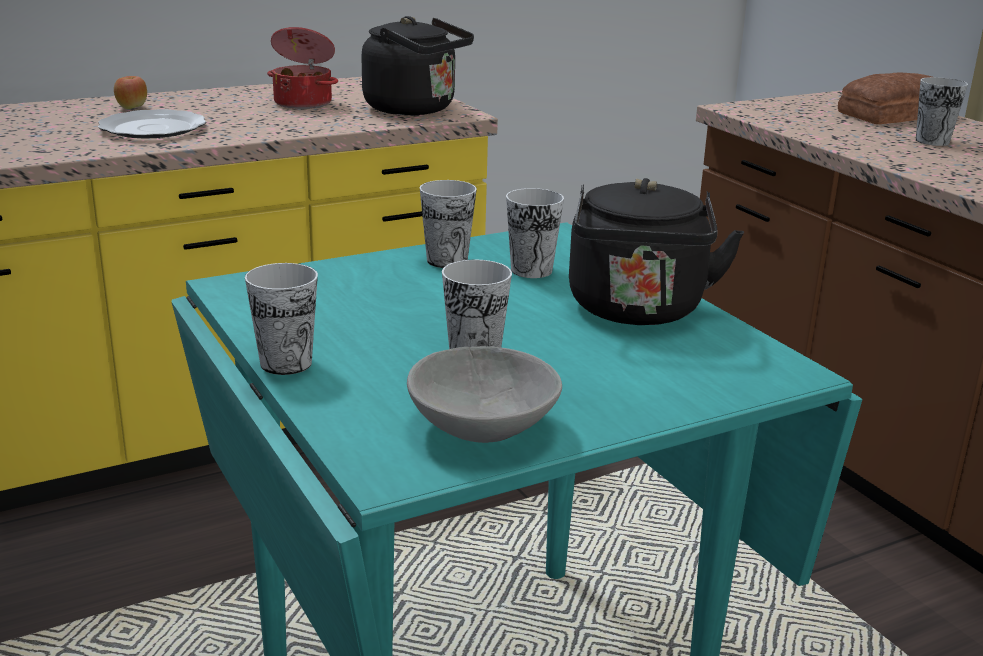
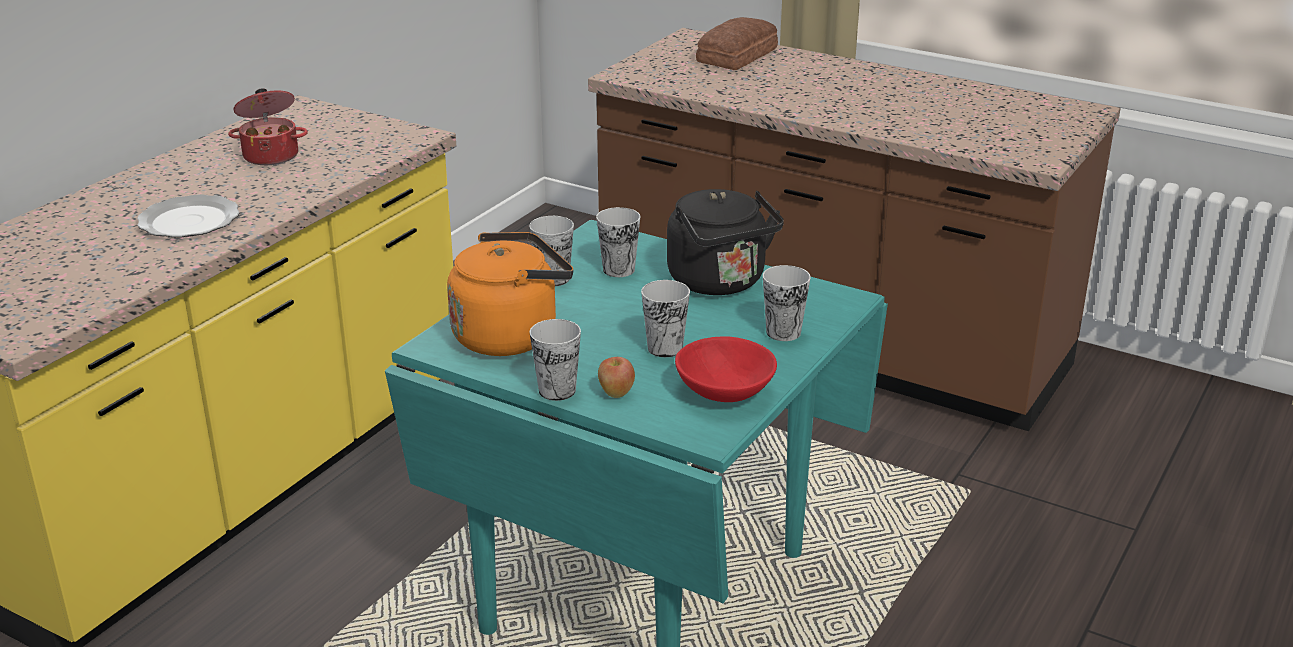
camera: 30 degrees left, 5 degrees up
(132, 108) = (125, 201): apple -> apple (615, 393)
(323, 297) = (510, 335): none -> orange kettle
(415, 109) = (377, 139): black kettle -> none
(483, 427) = (725, 391): grey bowl -> red bowl
(932, 141) = (786, 80): cup -> cup (783, 332)

